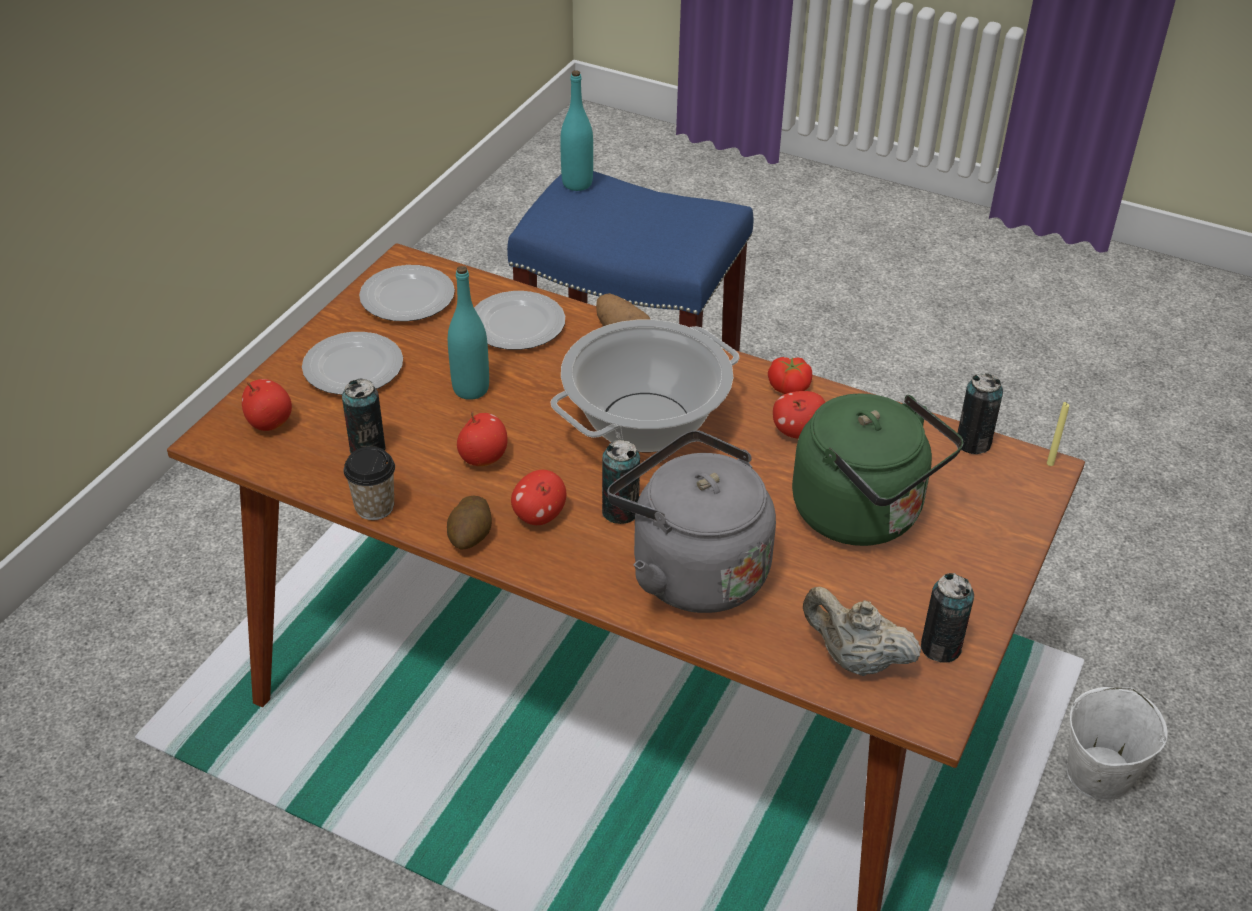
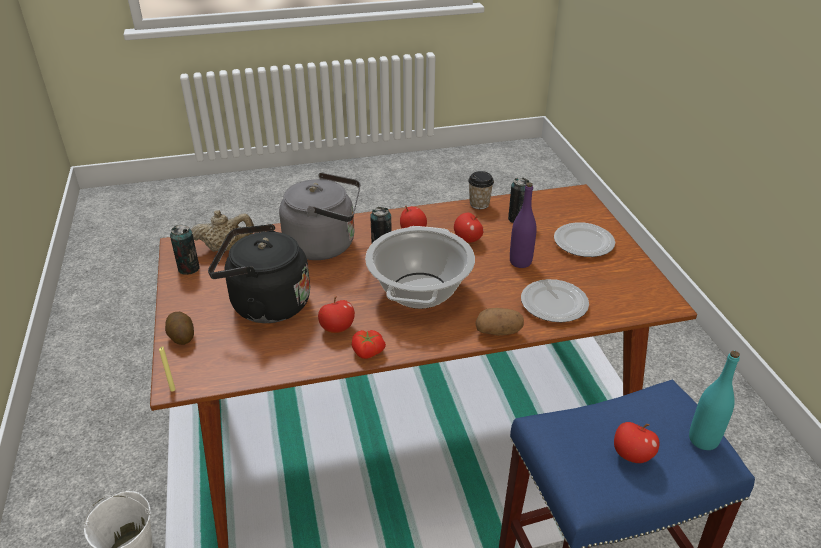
camera: 140 degrees right, 5 degrees down
(269, 423) = (570, 208): apple -> apple (631, 455)
(407, 297) = (628, 286): plate -> none
(470, 537) = (428, 213): potato -> potato (181, 336)
(471, 389) = (520, 262): turquoise bottle -> purple bottle
(864, 515) = (265, 304): green kettle -> black kettle
(973, 443) = (229, 377): can -> none

